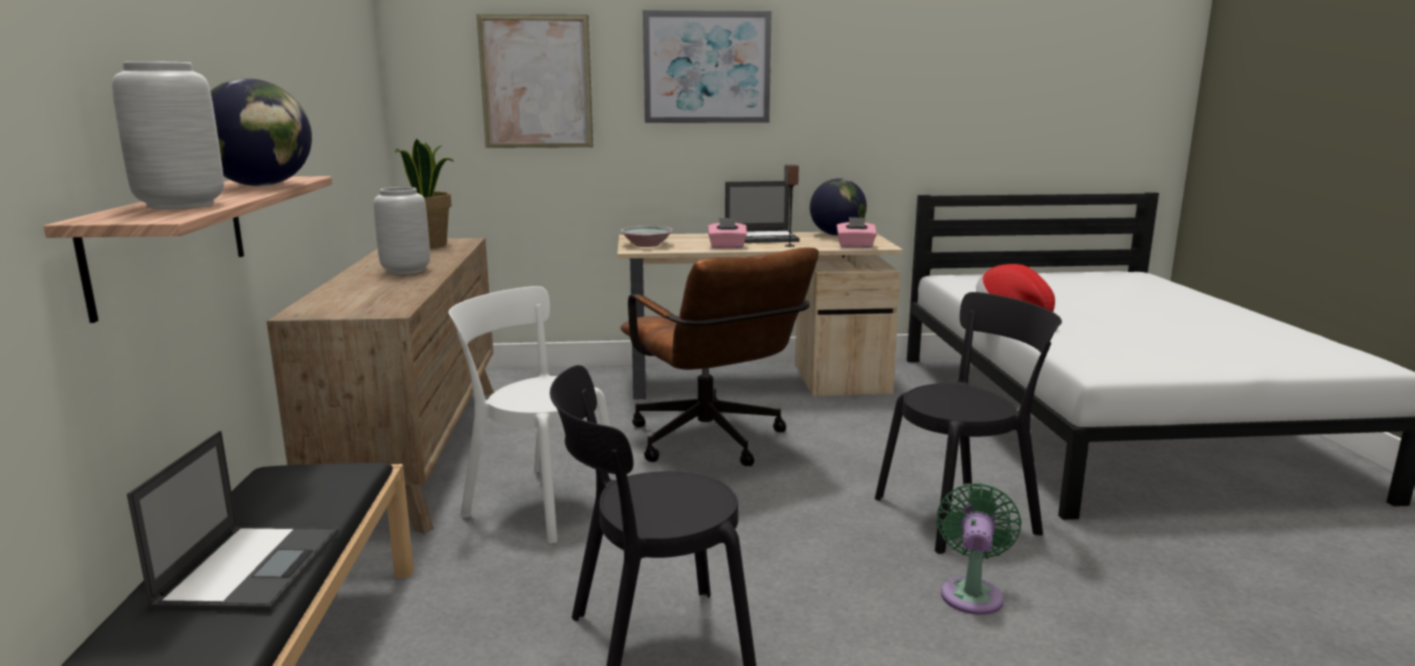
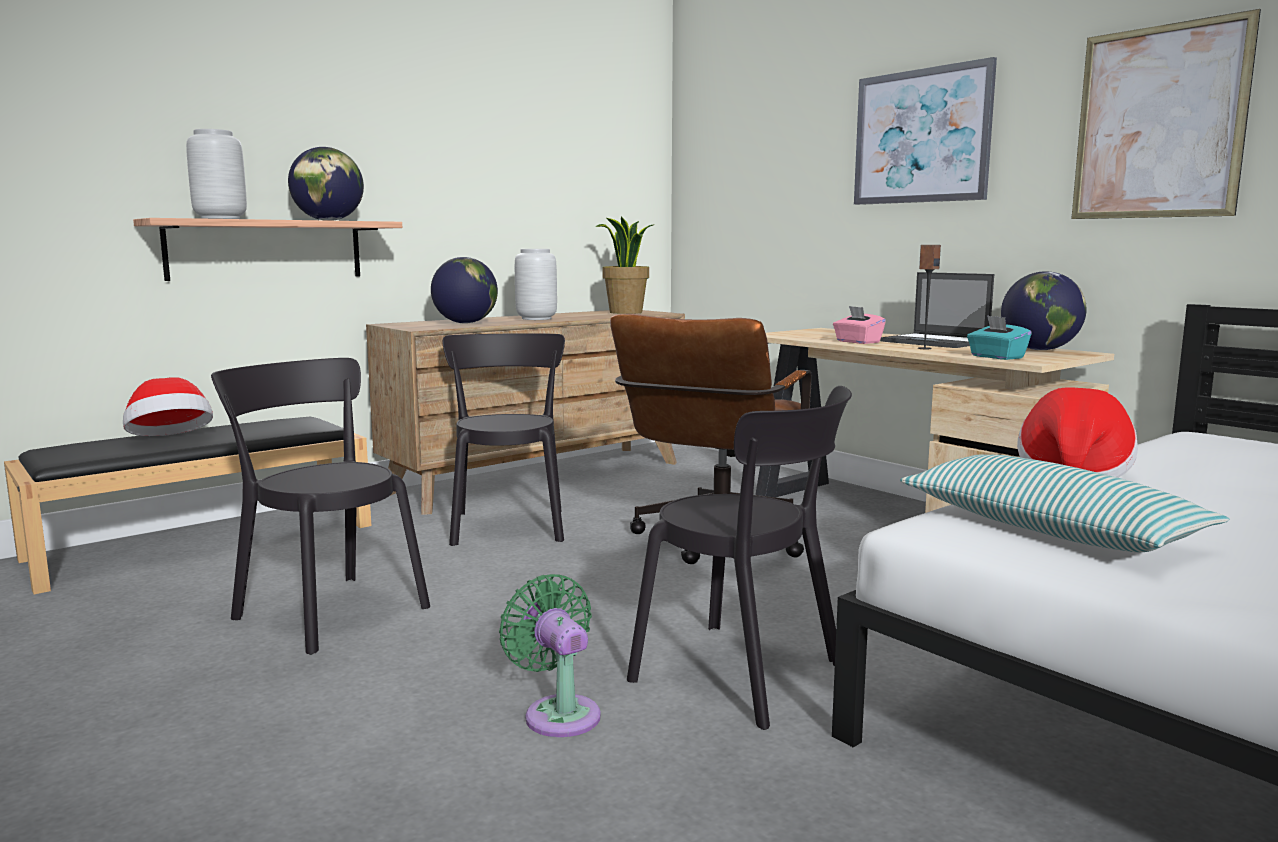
camera: 55 degrees right, 5 degrees down
(251, 567) = (170, 441): laptop -> hat
(378, 292) = (465, 323): none -> globe
(536, 82) = (770, 166): picture -> picture (1158, 122)
(538, 502) = (508, 525): white chair -> black chair
(646, 245) = (798, 333): bowl -> none
(855, 246) = (996, 357): pink tissue box -> turquoise tissue box
(972, 593) = (559, 713): green fan -> green fan turned 105 degrees counterclockwise
(1113, 353) = (1048, 529): none -> pillow

